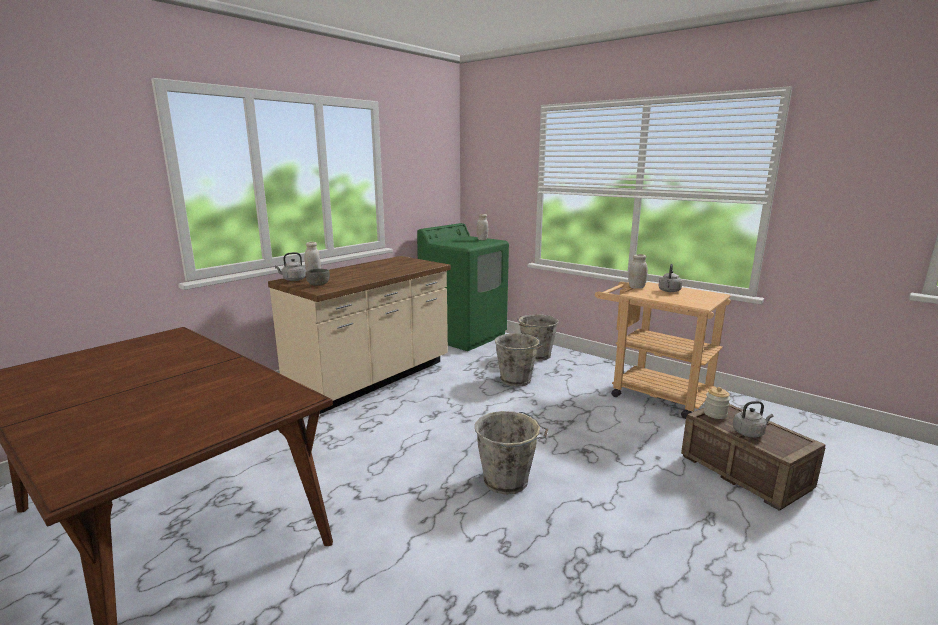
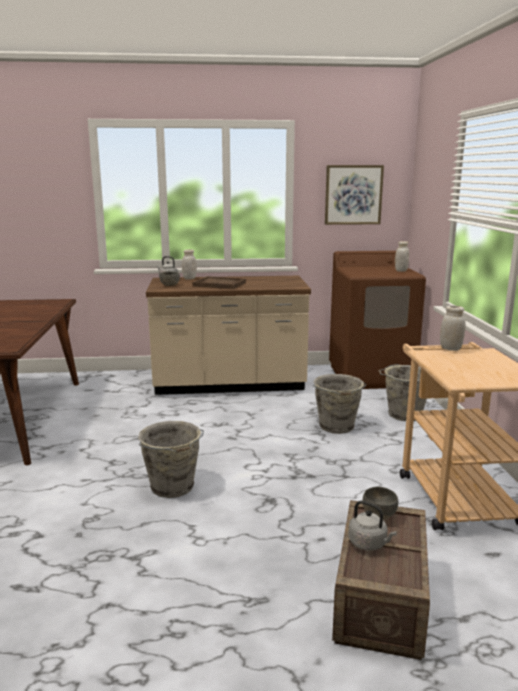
camera: 45 degrees right, 0 degrees up
(365, 275) = (219, 284): none -> brown tray
(424, 175) = (353, 195): none -> picture
(464, 335) = (371, 376): green washing machine -> brown washing machine
(669, 291) = (480, 361): grey kettle -> none
(715, 414) = (379, 514): jar -> grey bowl

